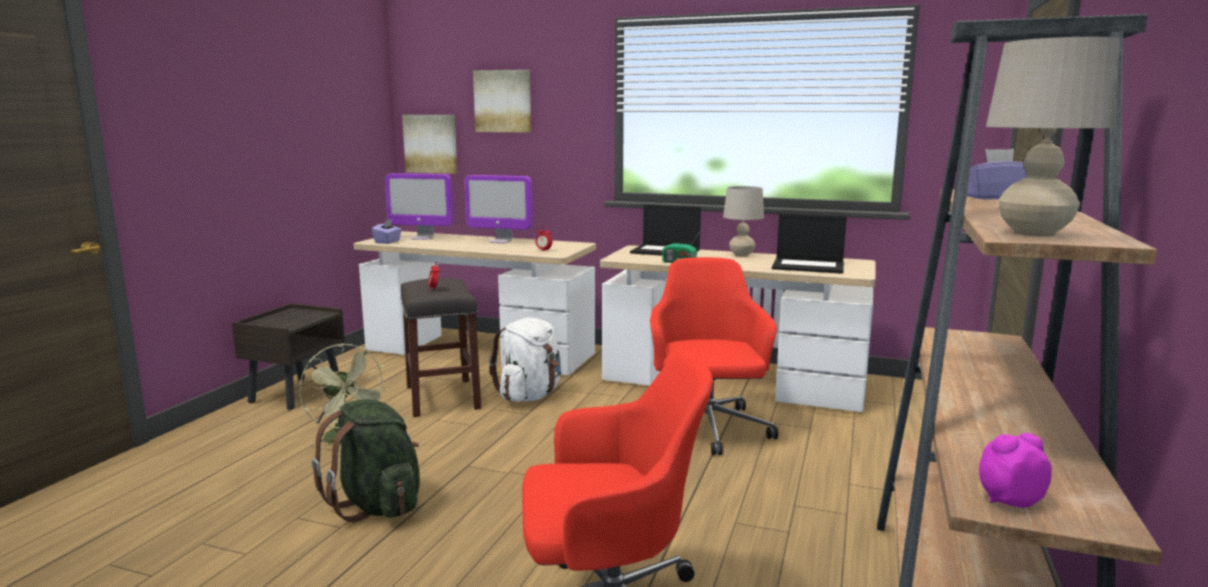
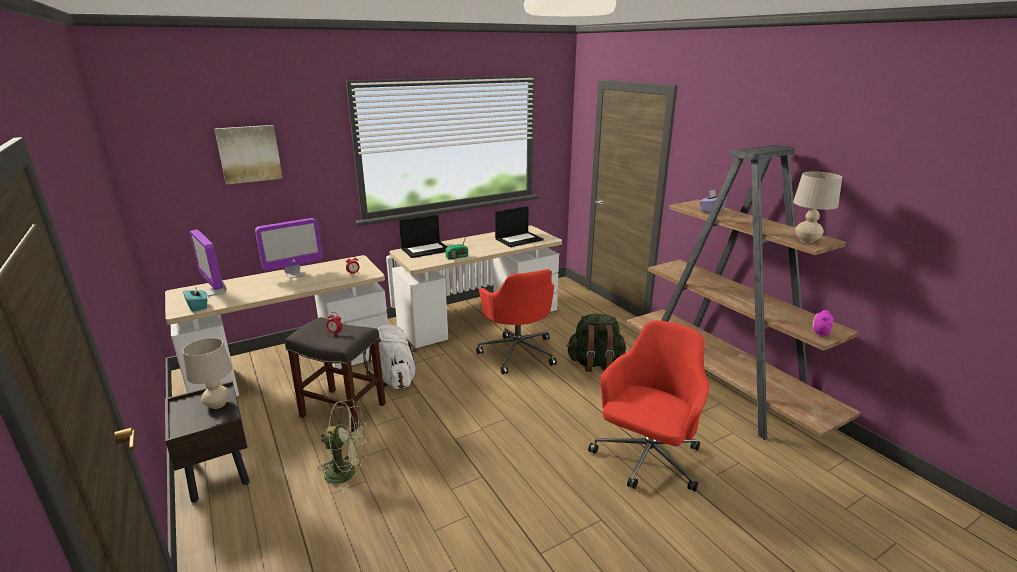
camera: 50 degrees left, 10 degrees up
(377, 505) = (460, 491): green backpack -> green backpack (595, 363)
(388, 242) = (198, 306): purple tissue box -> turquoise tissue box
(422, 238) = (215, 292): monitor -> monitor turned 90 degrees clockwise
(431, 144) = (171, 201): picture -> none
(706, 430) = (518, 352): red office chair -> red office chair turned 150 degrees counterclockwise
(741, 255) = (470, 240): beige table lamp -> beige table lamp (218, 404)

